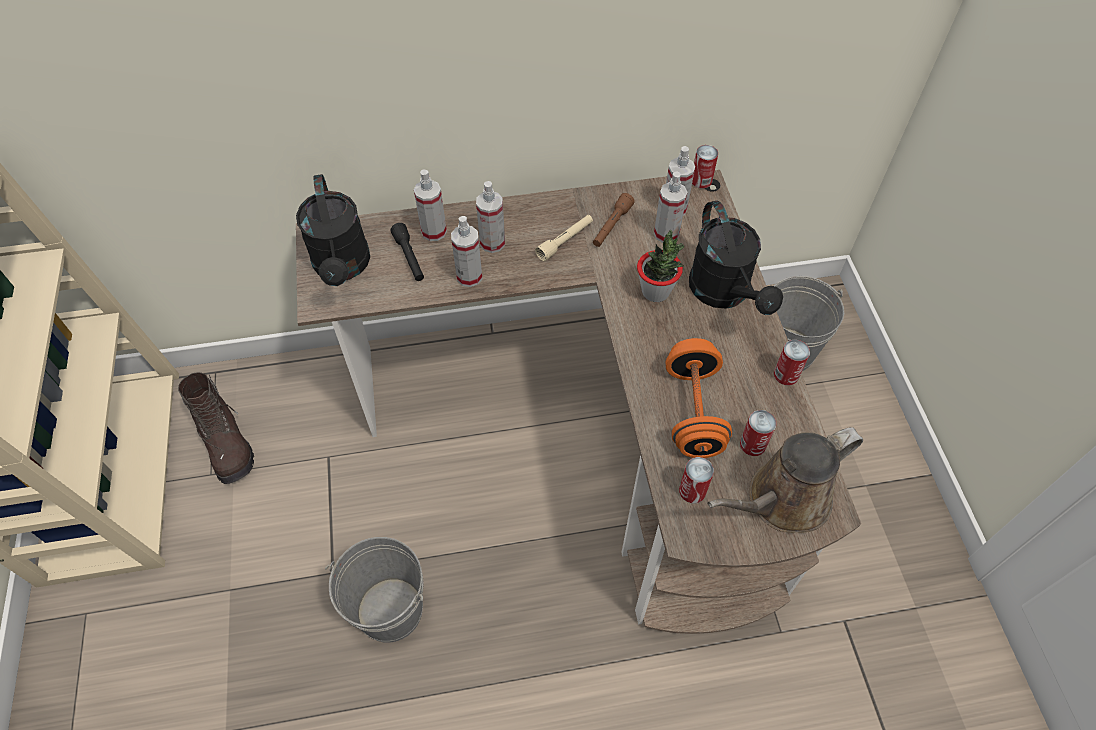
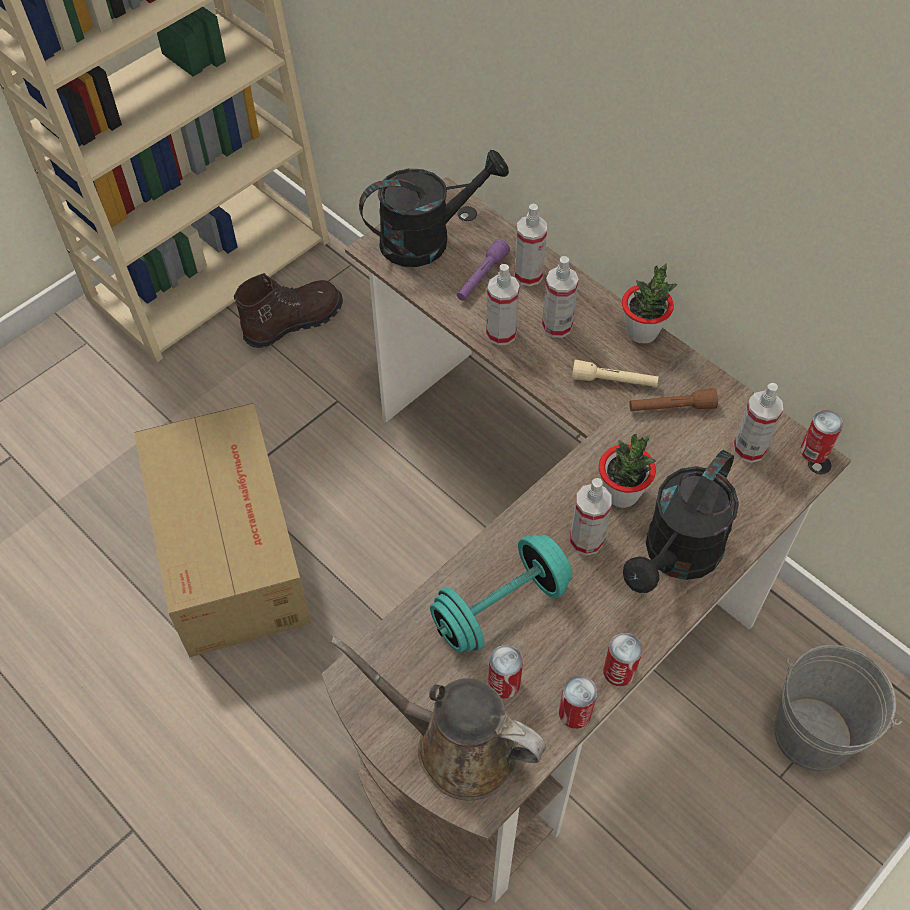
camera: 55 degrees right, 0 degrees up
(227, 443) = (292, 321): brown boot -> brown boot turned 150 degrees counterclockwise
(343, 267) = (427, 238): black watering can -> black watering can turned 150 degrees counterclockwise
(390, 610) = (231, 547): grey bucket -> cardboard box
(409, 258) = (481, 277): black flashlight -> purple flashlight
(539, 203) = (642, 332): none -> potted plant
(666, 234) = (707, 460): spray bottle -> spray bottle (586, 540)
(692, 490) = (407, 656): can -> can (575, 712)
(693, 411) = (500, 608): orange dumbbell -> turquoise dumbbell

